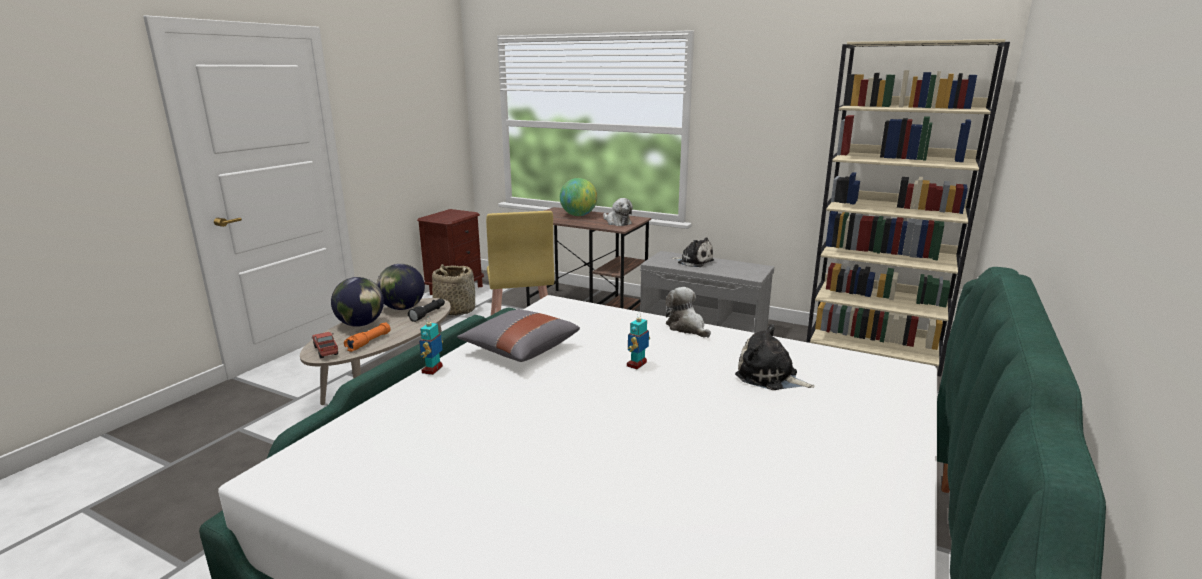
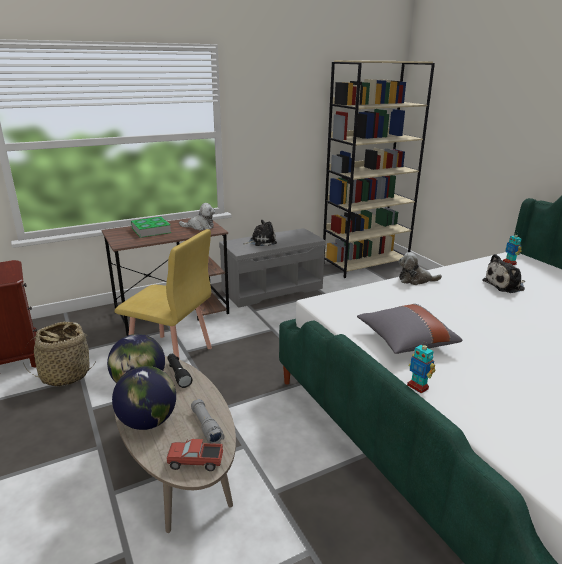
camera: 55 degrees left, 5 degrees up
(369, 342) = (206, 427): orange flashlight -> grey flashlight
(578, 215) = (151, 230): globe -> book
(637, 364) = (463, 311): toy robot -> toy robot (509, 263)

